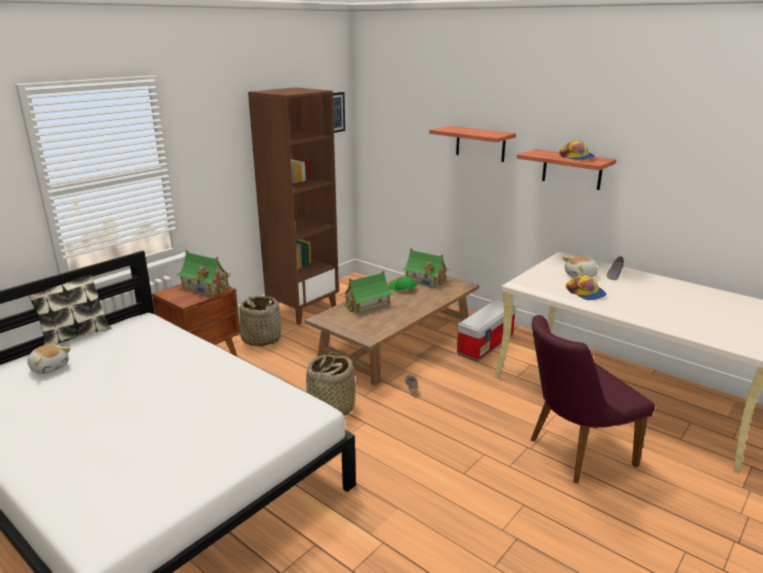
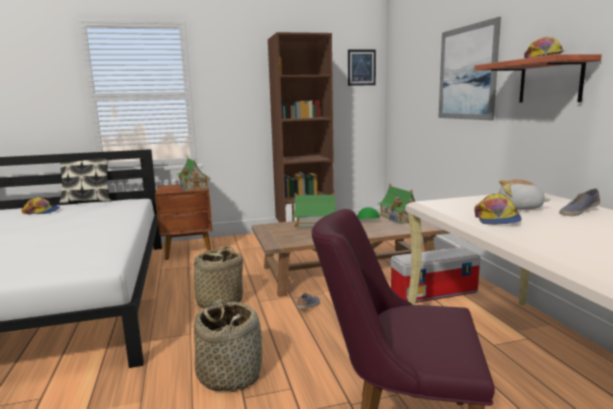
camera: 35 degrees right, 10 degrees down
(50, 367) = (42, 211): plush toy -> cap
(261, 339) = (246, 246): basket -> basket (230, 375)
(480, 143) = (467, 73): shelf -> picture

